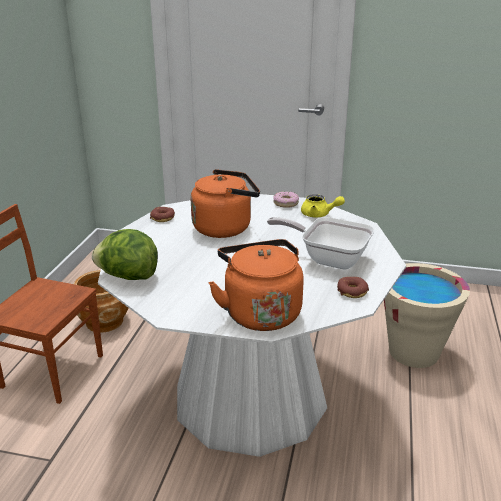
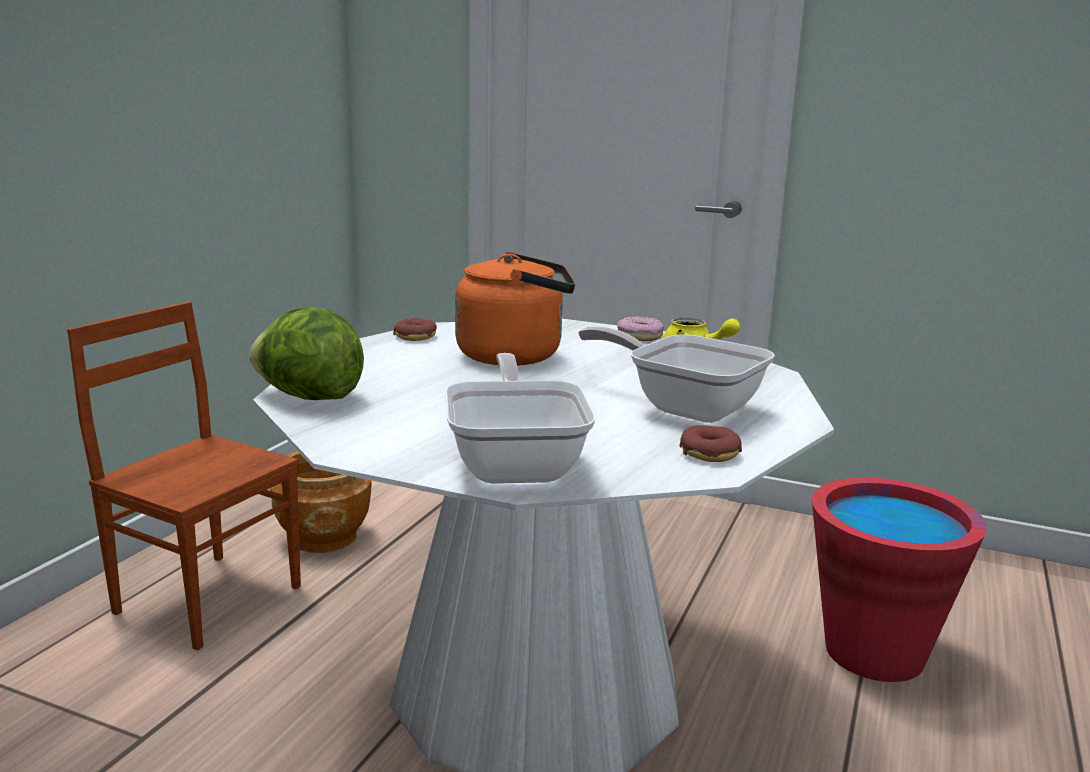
camera: 10 degrees right, 10 degrees down
(260, 312) = (516, 463): orange kettle -> frying pan
(413, 352) = (874, 653): beige bucket -> red bucket

